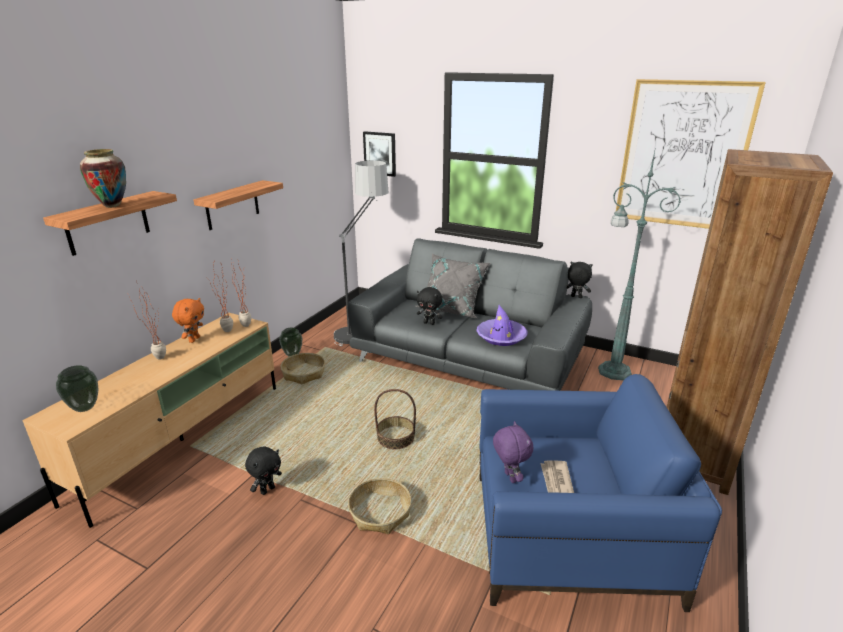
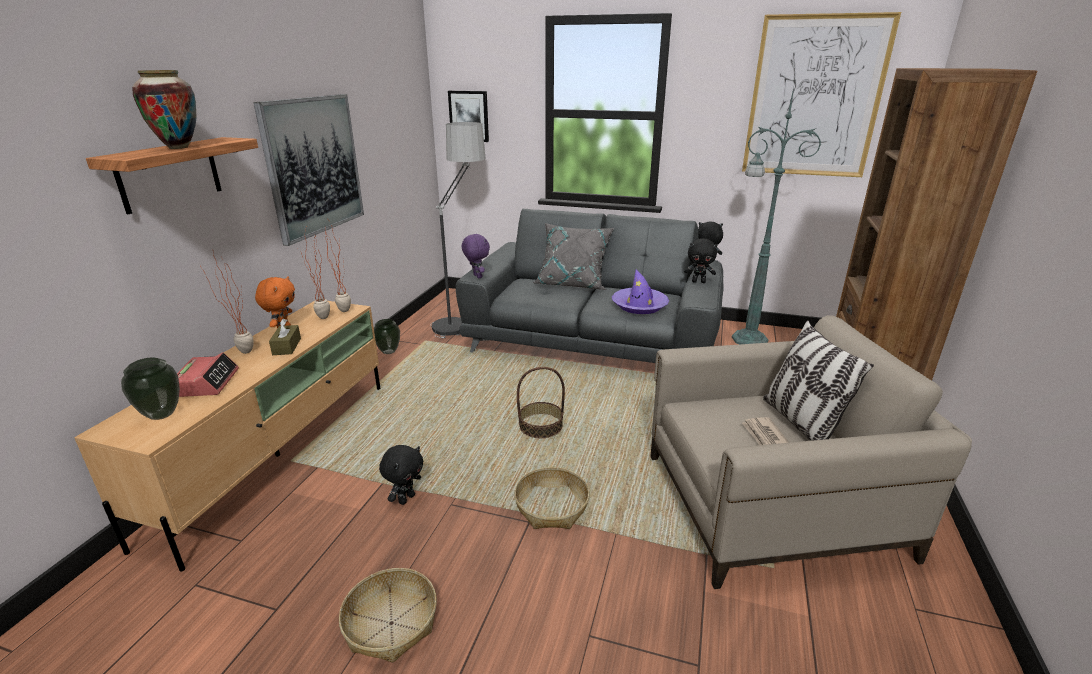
camera: 10 degrees left, 0 degrees up
(124, 383) = (207, 383): none -> alarm clock
(191, 356) = (287, 346): none -> brown tissue box
(232, 205) = (313, 166): shelf -> picture
(303, 373) = (408, 370): basket -> basket (391, 623)
(429, 323) = (554, 298): black plush toy -> black plush toy (699, 282)
(509, 477) = (713, 441): purple plush toy -> purple plush toy (476, 276)
(568, 536) = (769, 504): blue armchair -> beige armchair
(595, 469) = (800, 423): none -> pillow

